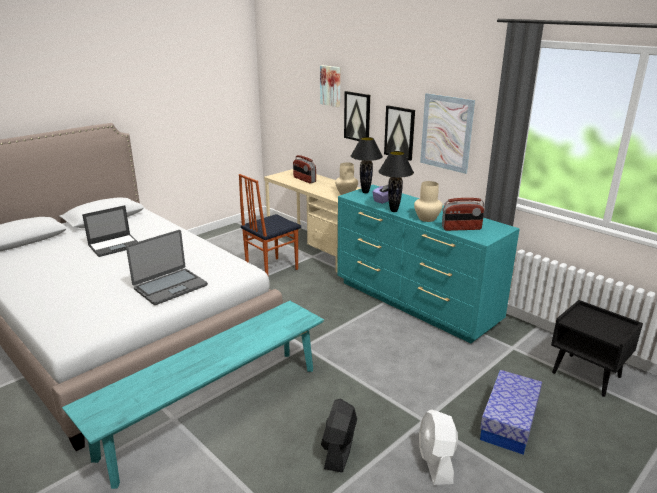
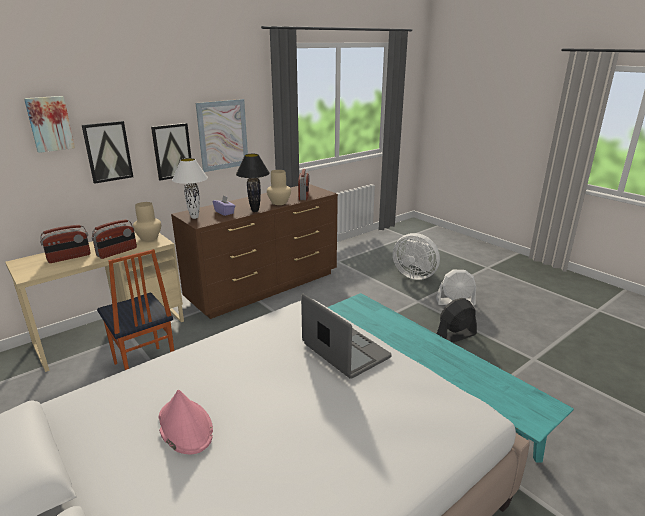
camera: 85 degrees left, 0 degrees up
(115, 245) = (185, 426): laptop -> pink hat
(315, 189) = (117, 252): none -> radio
(339, 450) = (455, 336): black fan -> black fan turned 135 degrees clockwise
(365, 192) = (194, 217): black table lamp -> white table lamp
(415, 302) = (265, 287): turquoise dresser -> brown dresser
(509, 422) = (414, 275): storage box -> white fan
(587, 375) = (368, 247): black nightstand -> none

